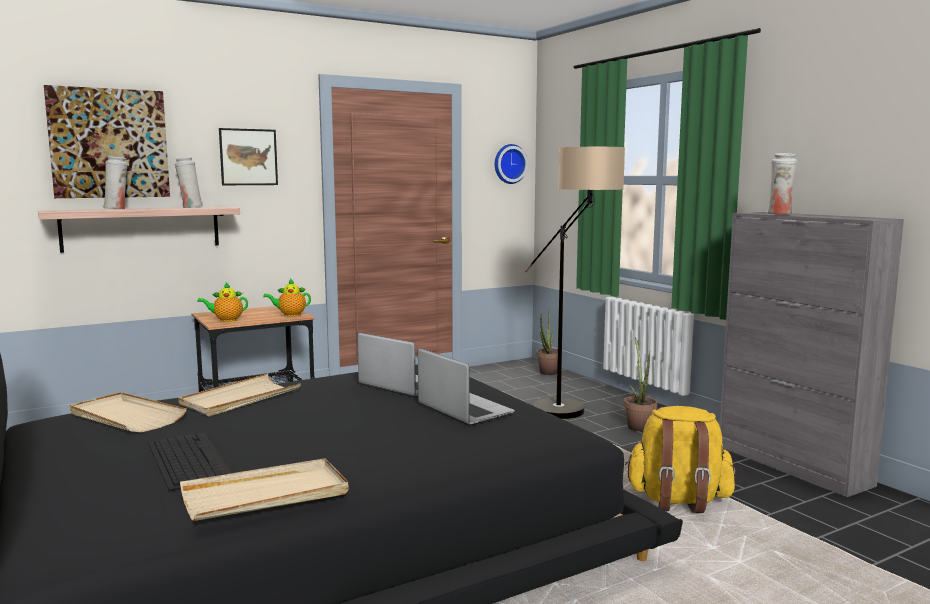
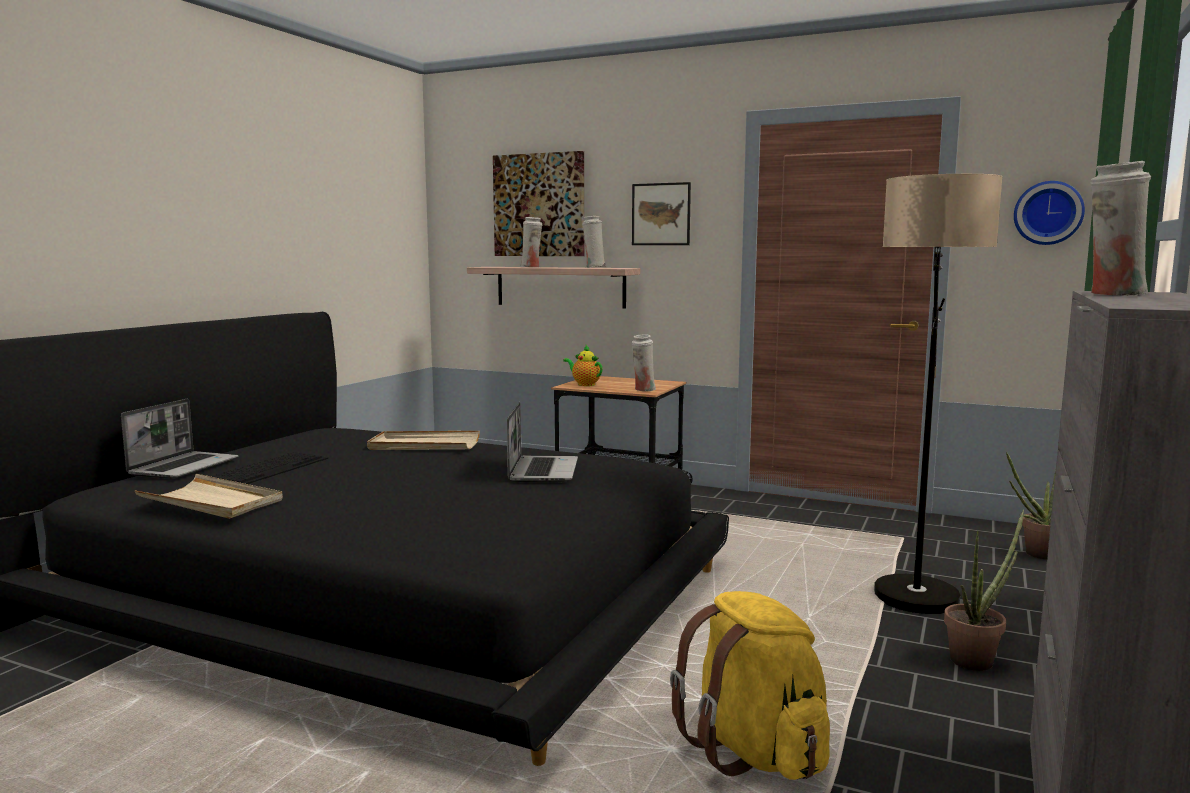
camera: 55 degrees right, 0 degrees up
(126, 417) = (344, 436): beige tray -> none
(290, 315) = (643, 390): teapot -> white vase
(463, 410) = (499, 503): laptop -> laptop (184, 467)

